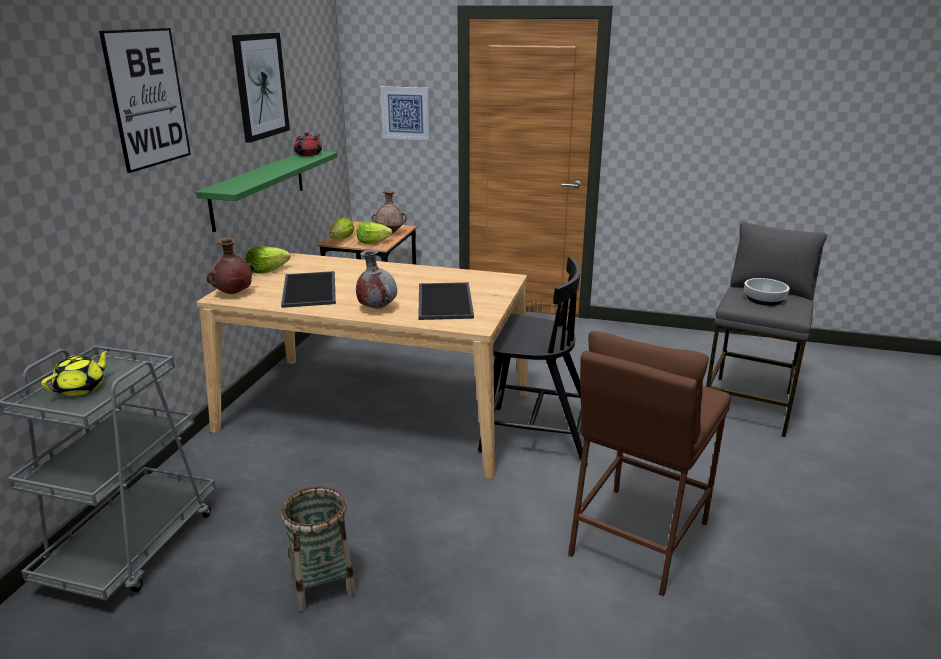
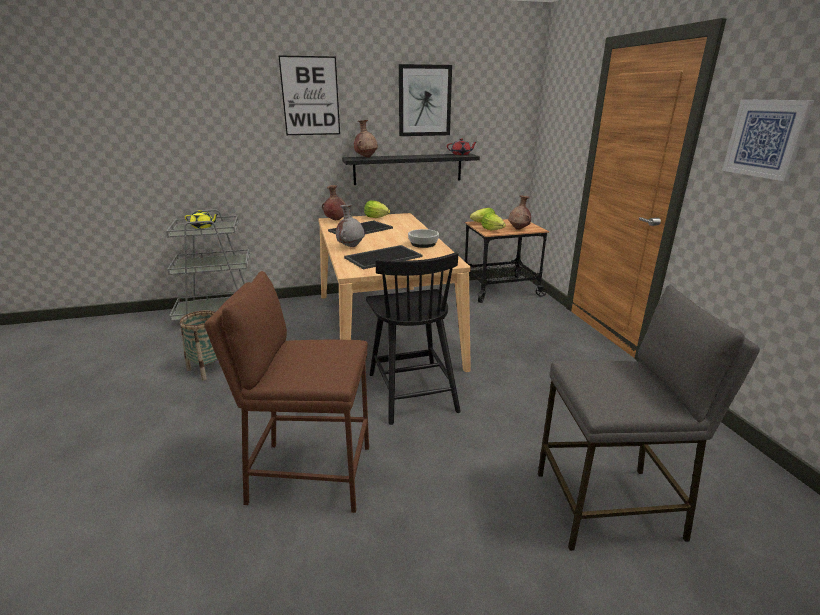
camera: 60 degrees right, 0 degrees up
(231, 183) = (366, 157): none -> brown vase
(259, 188) = (408, 169): green shelf -> black shelf
(406, 113) = (564, 136): picture -> picture (766, 138)
(764, 299) = (618, 381): bowl -> bowl (423, 244)

